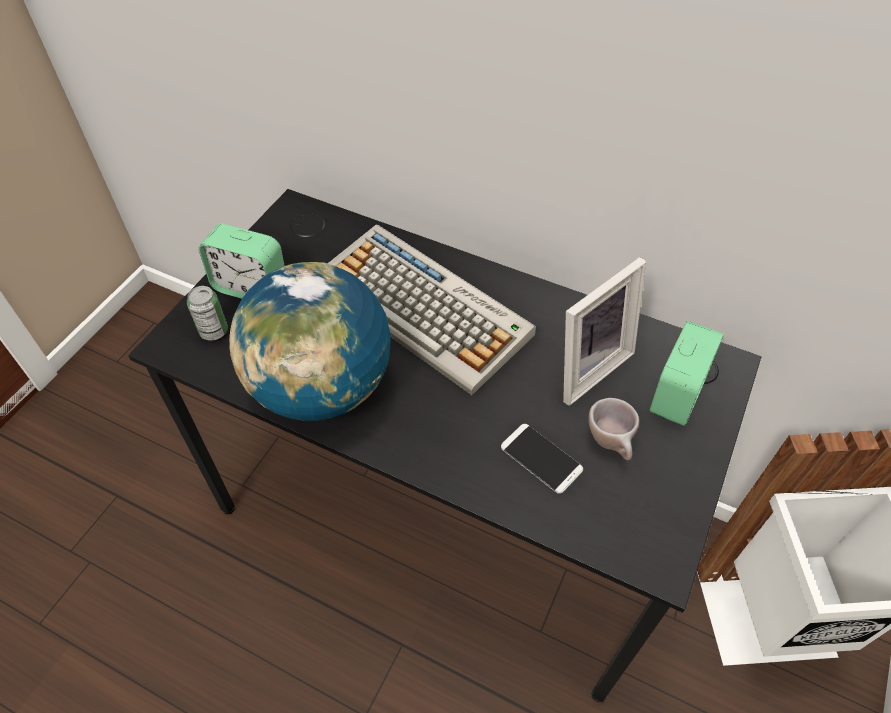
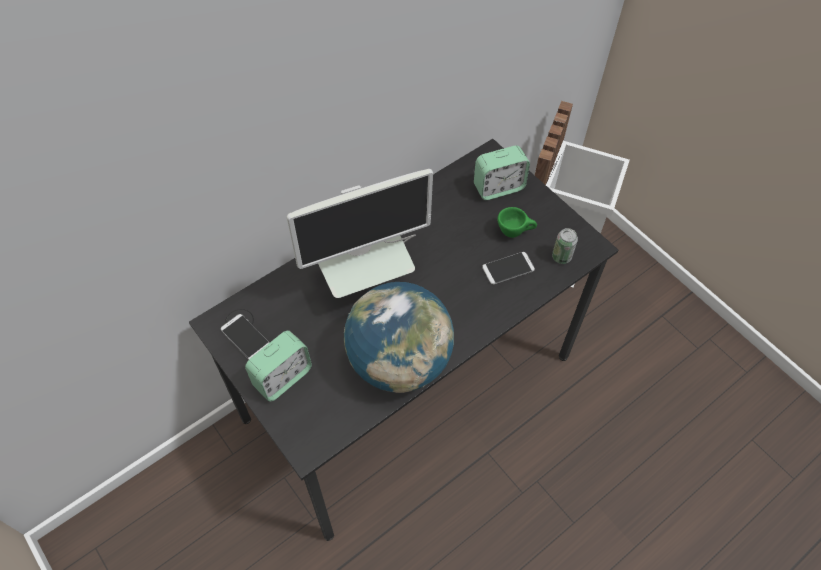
camera: 65 degrees left, 5 degrees up
(214, 331) = (311, 414): can -> can (561, 257)
(288, 237) = (245, 337): none -> phone
(424, 308) = (365, 280): keyboard -> monitor
(585, 366) = (457, 218): picture frame -> none
(611, 444) = (514, 232): beige cup -> green cup
(676, 394) = (498, 187): alarm clock -> alarm clock turned 105 degrees clockwise

